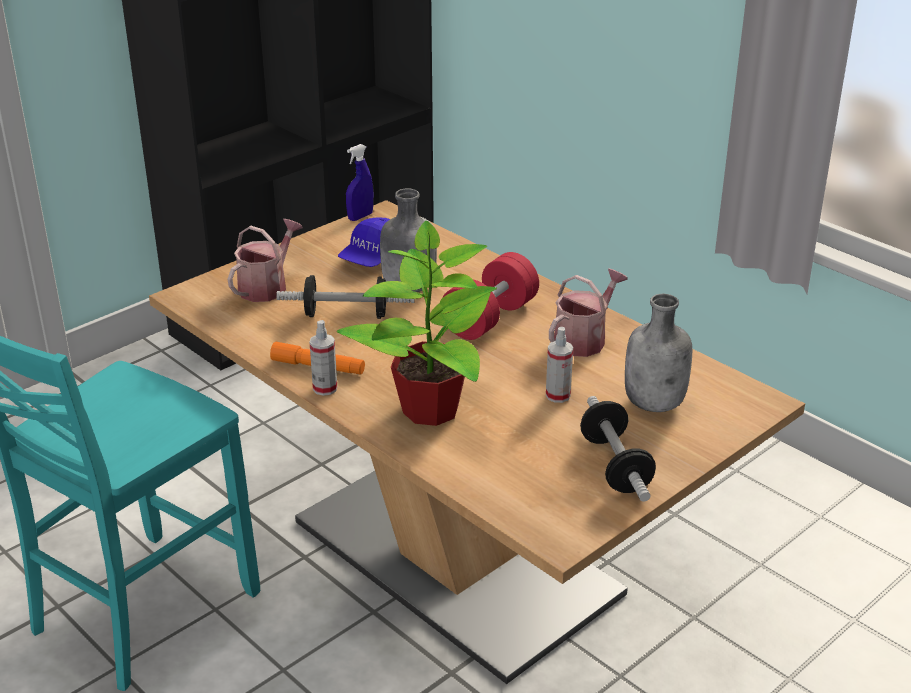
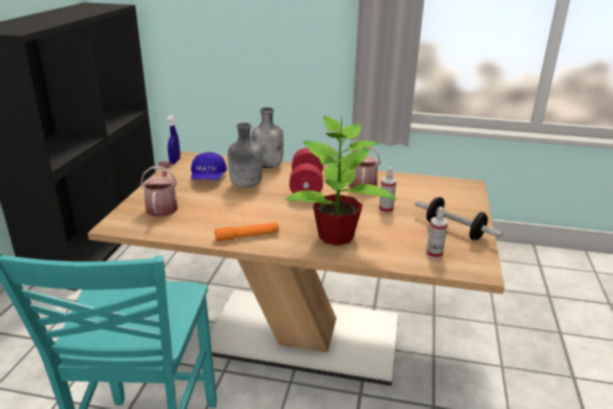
camera: 35 degrees left, 5 degrees down
(325, 388) = (266, 245): spray bottle -> spray bottle (434, 254)
(346, 315) = (229, 207): dumbbell -> none
(655, 403) = (431, 199): grey bottle -> grey bottle (268, 165)

